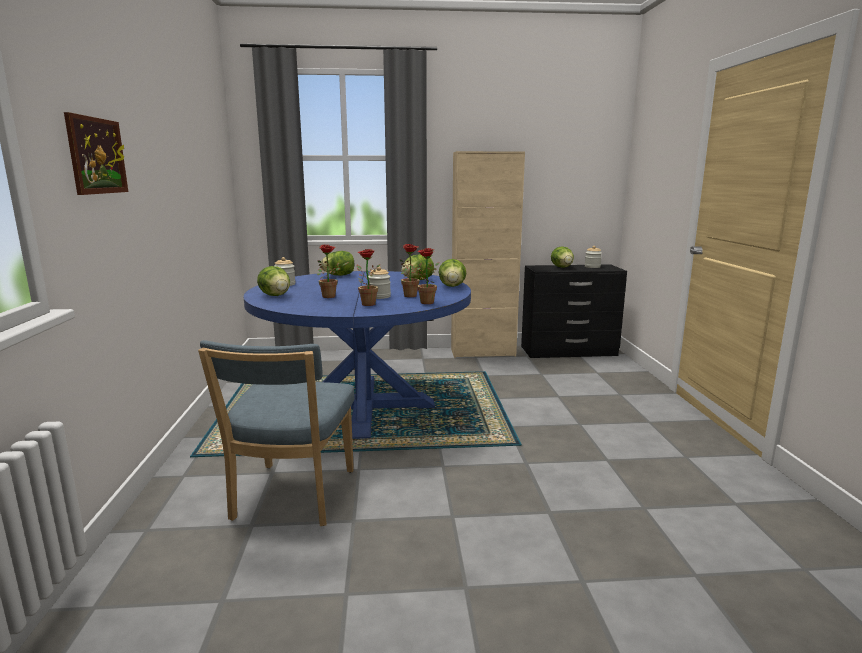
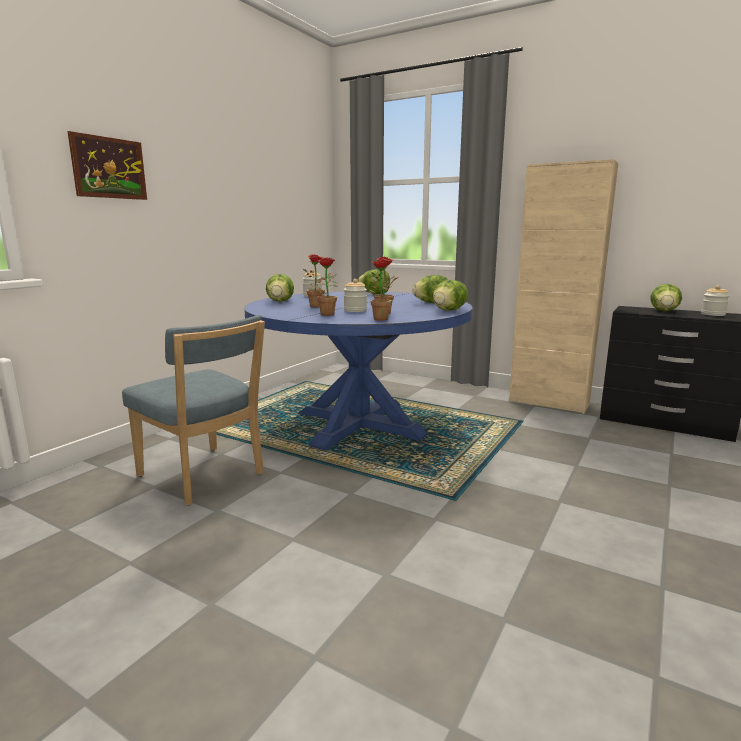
camera: 35 degrees right, 0 degrees up
(291, 498) = (204, 477): blue chair -> blue chair turned 90 degrees counterclockwise

